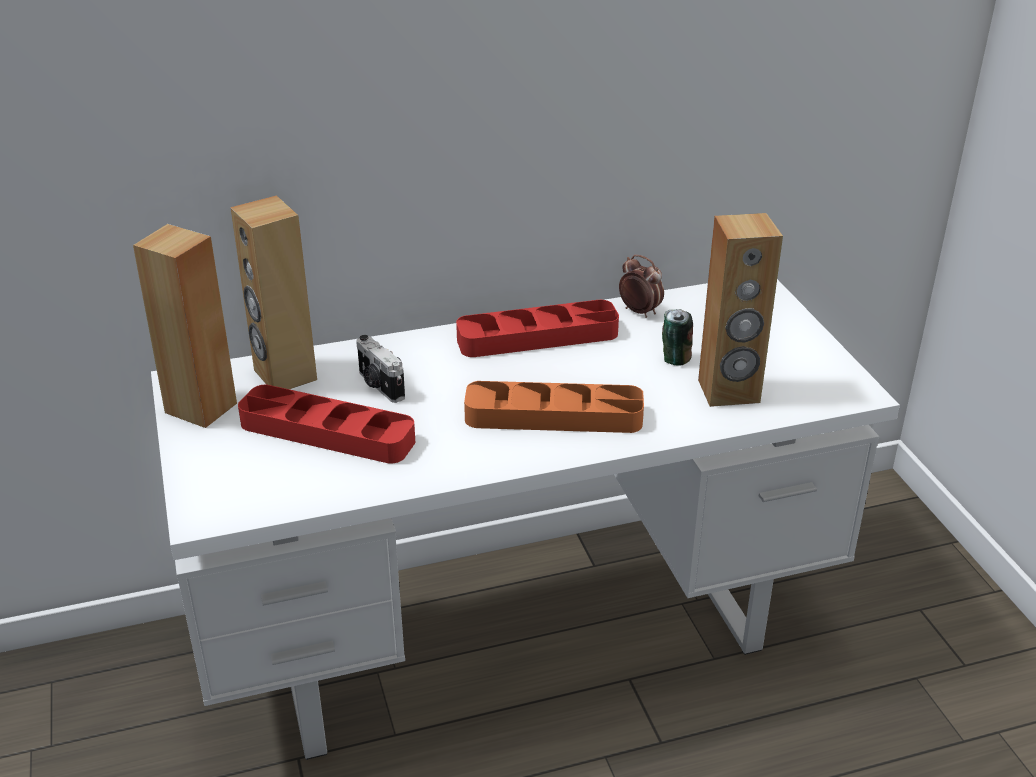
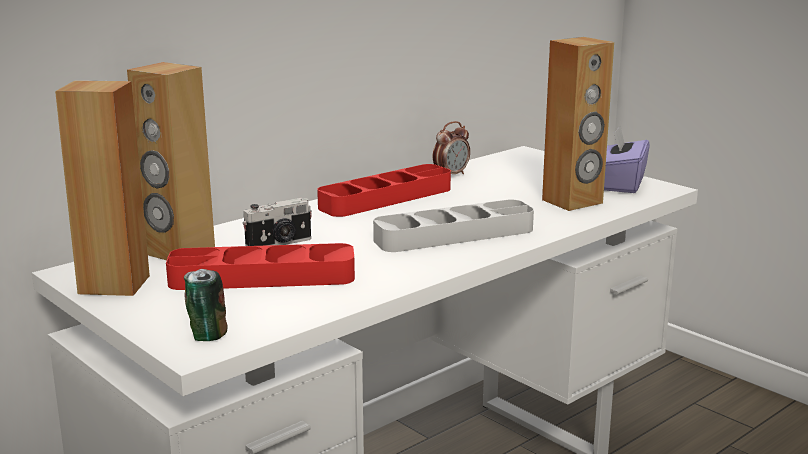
camera: 25 degrees left, 15 degrees down
(379, 386) = (280, 244): camera -> camera turned 60 degrees counterclockwise
(553, 416) = (454, 235): orange tray -> grey tray
(639, 311) = (451, 175): alarm clock -> alarm clock turned 120 degrees clockwise
(674, 359) = (510, 193): can -> can (207, 335)
(814, 373) = (620, 184): none -> purple tissue box

